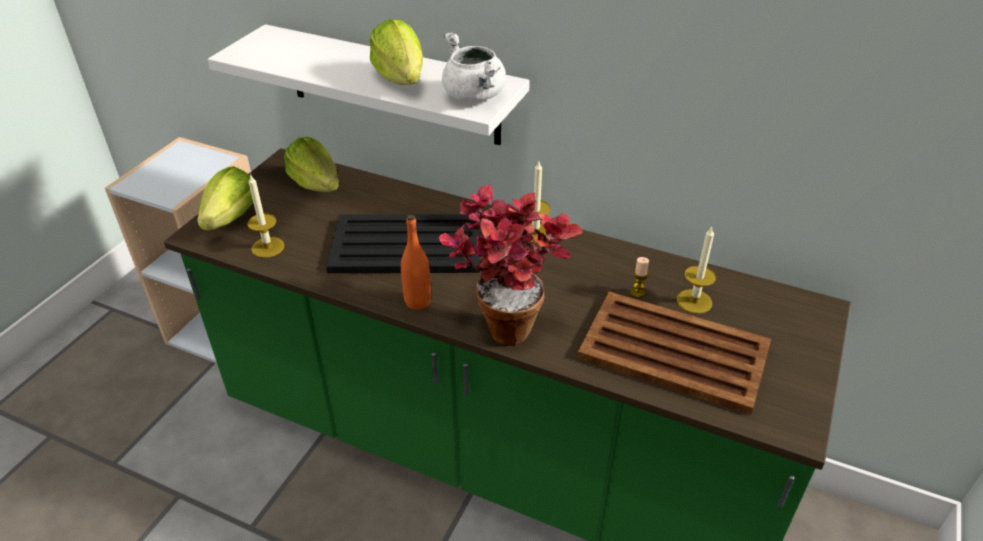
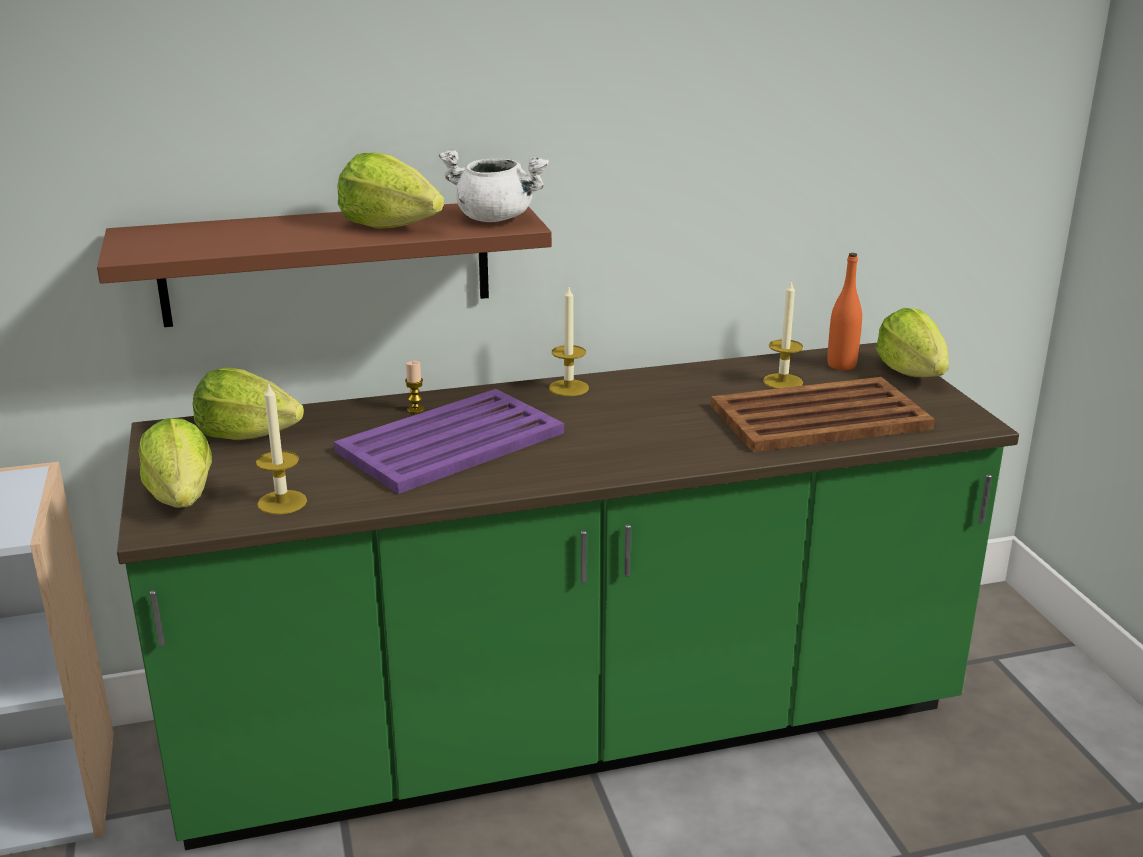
camera: 40 degrees left, 15 degrees down
(392, 85) = (326, 262): white shelf -> brown shelf
(405, 245) = (449, 442): black tray -> purple tray
(417, 301) = (539, 475): orange bottle -> orange bottle (841, 365)
(504, 322) = (649, 455): potted plant -> none
(637, 292) = (729, 393): candle -> candle (415, 409)
(818, 345) = (912, 373): none -> lettuce

